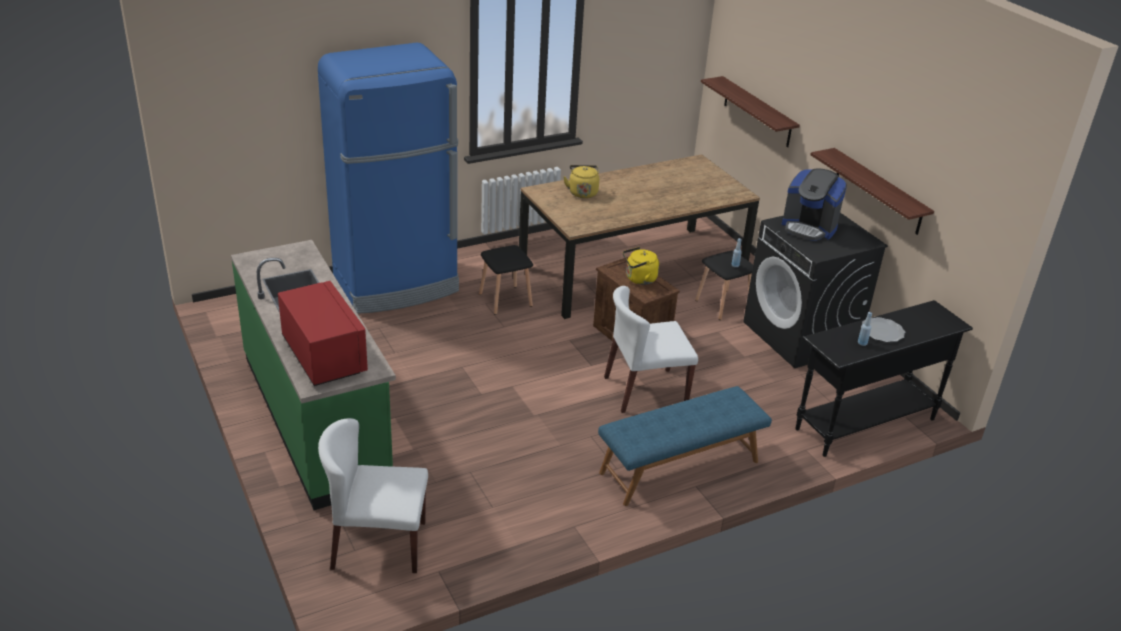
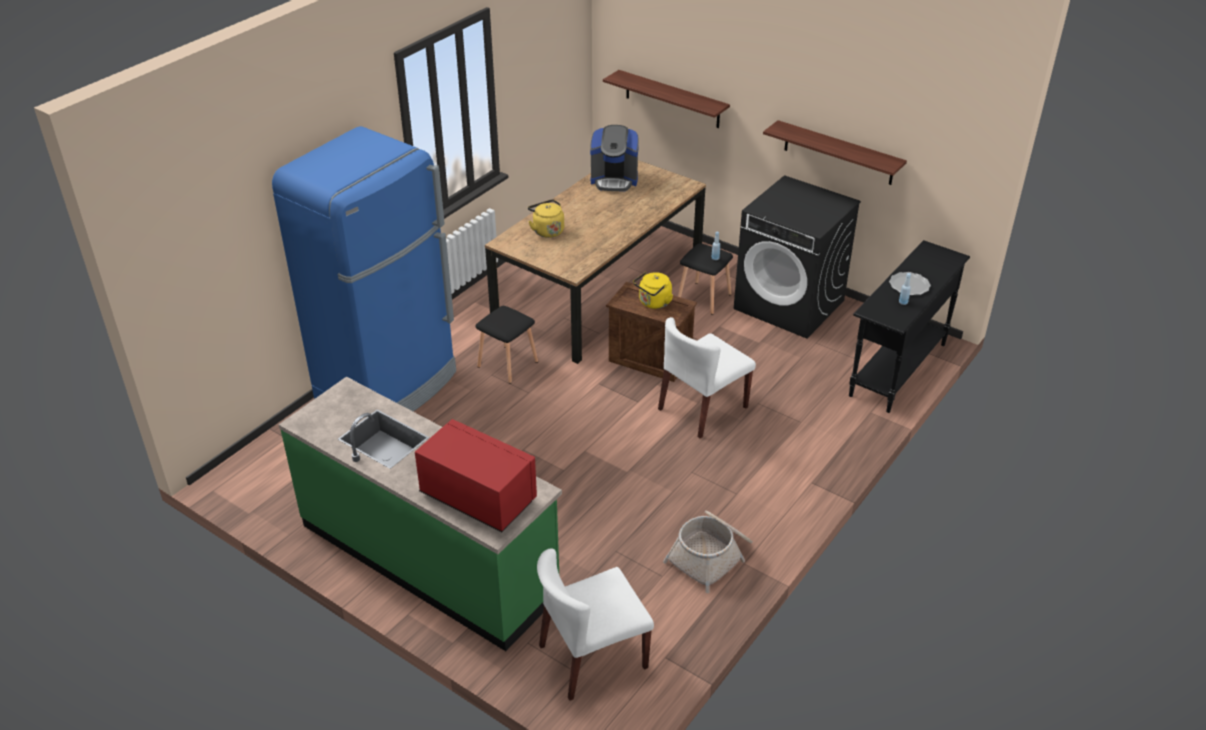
camera: 25 degrees left, 5 degrees up
(549, 509) = (711, 556): none -> basket
(680, 468) = (786, 471): blue bench -> none
(809, 228) = (786, 204): coffee machine -> coffee machine (614, 180)

